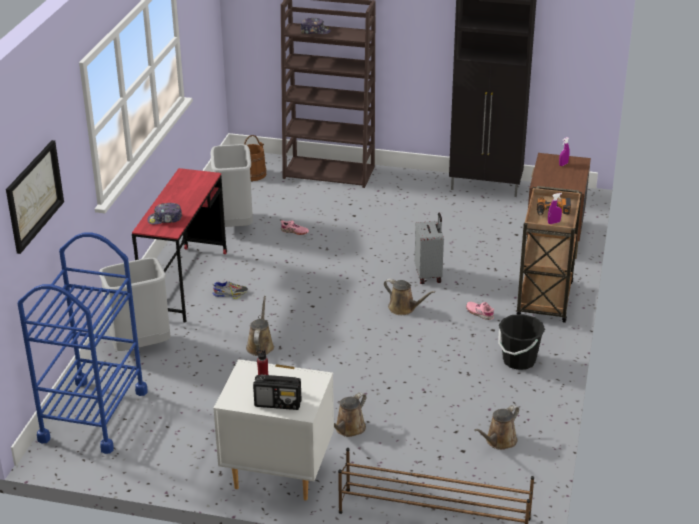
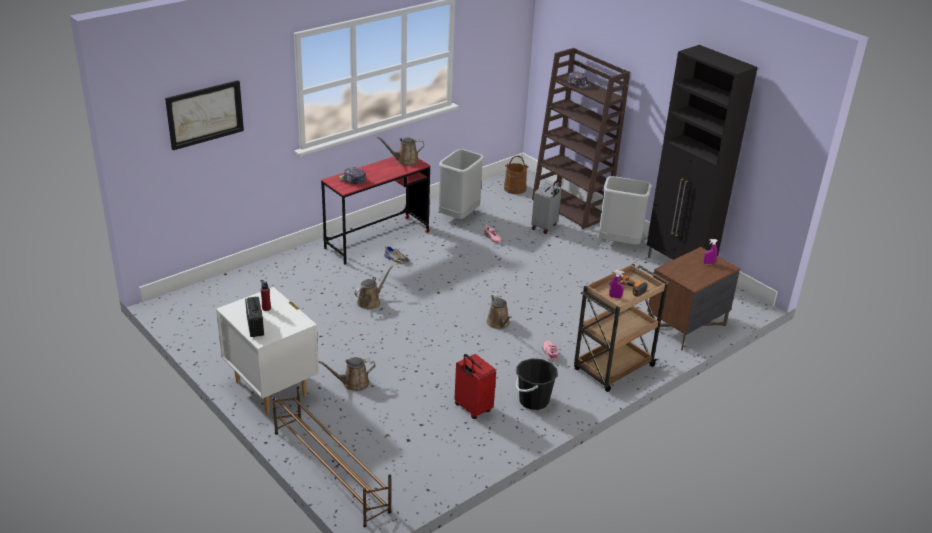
camera: 35 degrees right, 0 degrees up
(93, 415) = (218, 295): blue cart -> none
(140, 345) = (299, 266): grey trash can -> grey trash can (619, 243)
(278, 403) = (255, 326): radio -> radio turned 150 degrees counterclockwise
(429, 275) = (548, 309): grey suitcase -> grey suitcase (545, 227)
(479, 394) = (472, 408): none -> red suitcase
(499, 441) = (442, 448): brown watering can -> brown watering can (405, 161)

